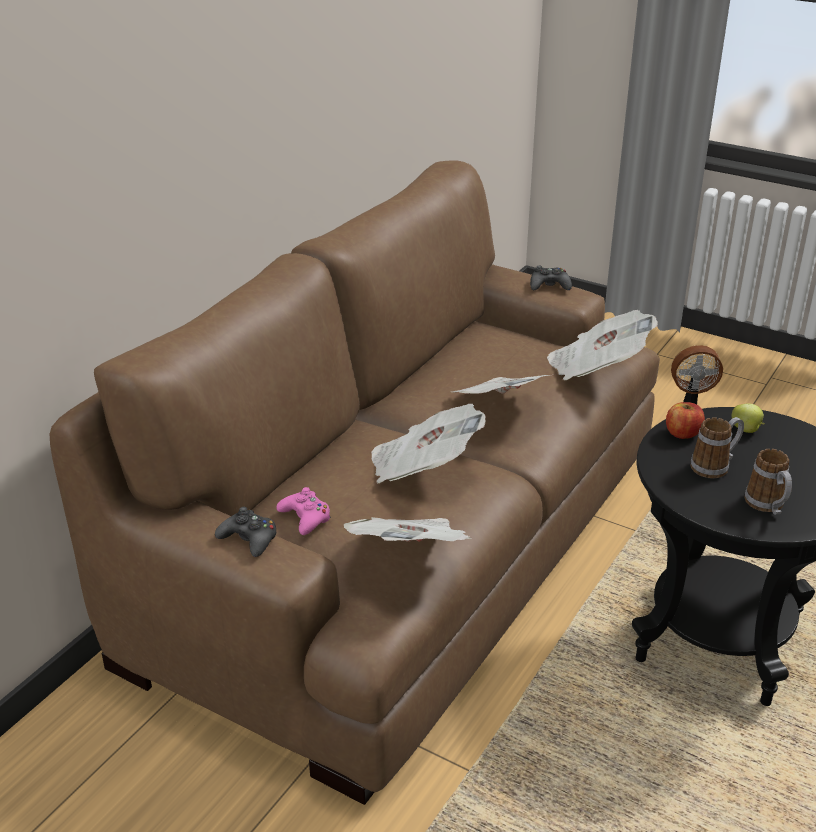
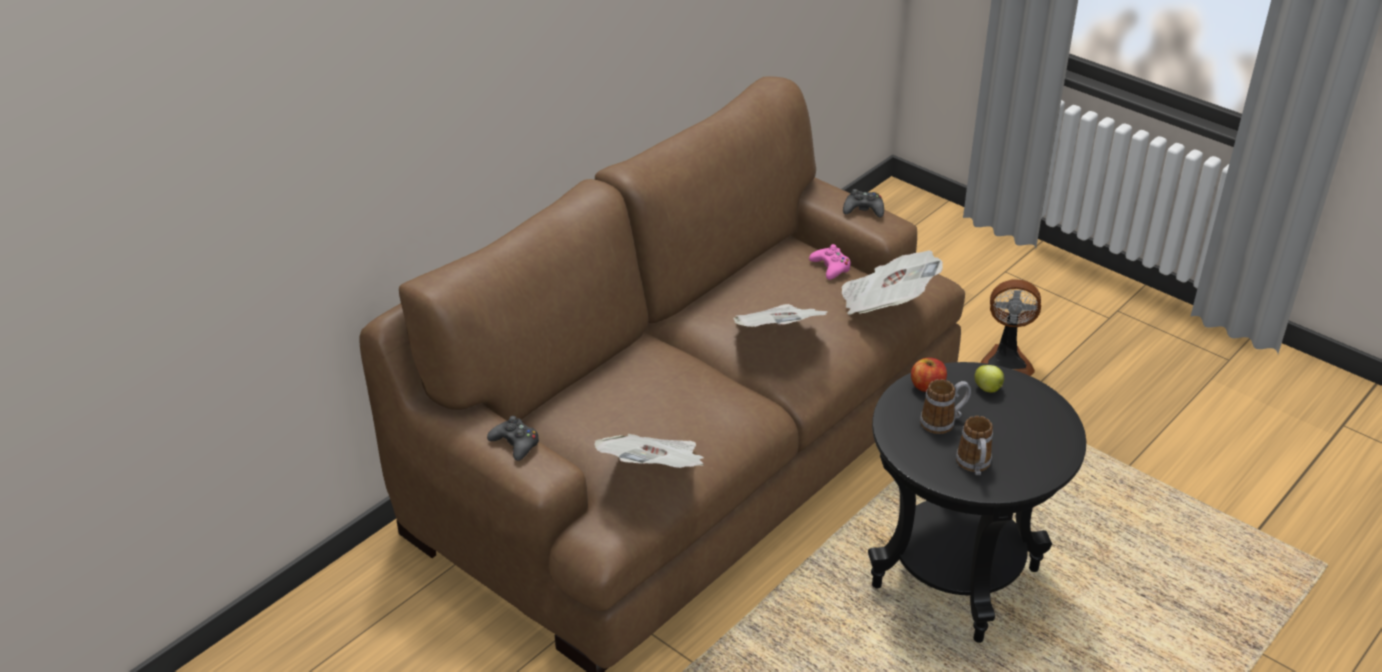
camera: 10 degrees right, 5 degrees up
(305, 518) = (573, 427): pink game controller -> pink game controller (831, 267)
(423, 468) = (689, 390): newspaper -> none

